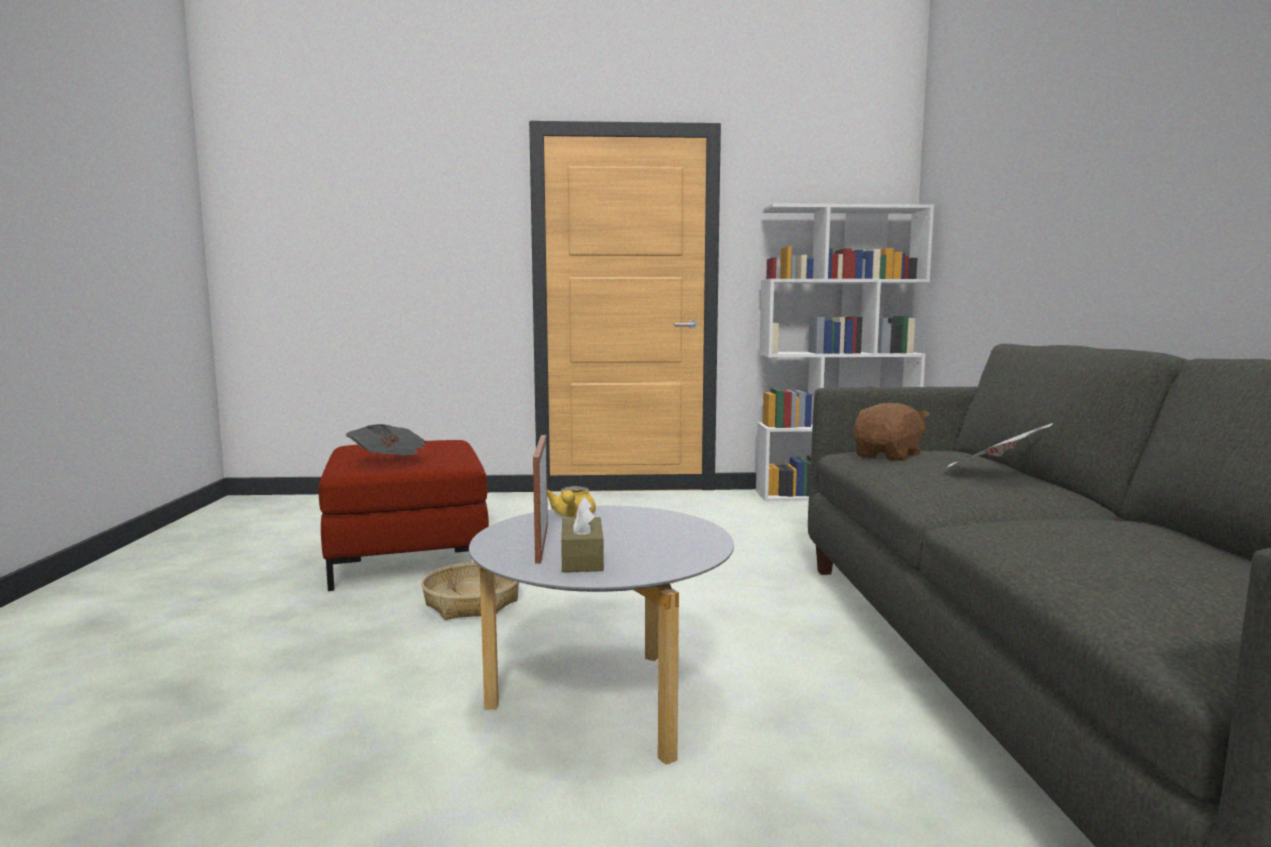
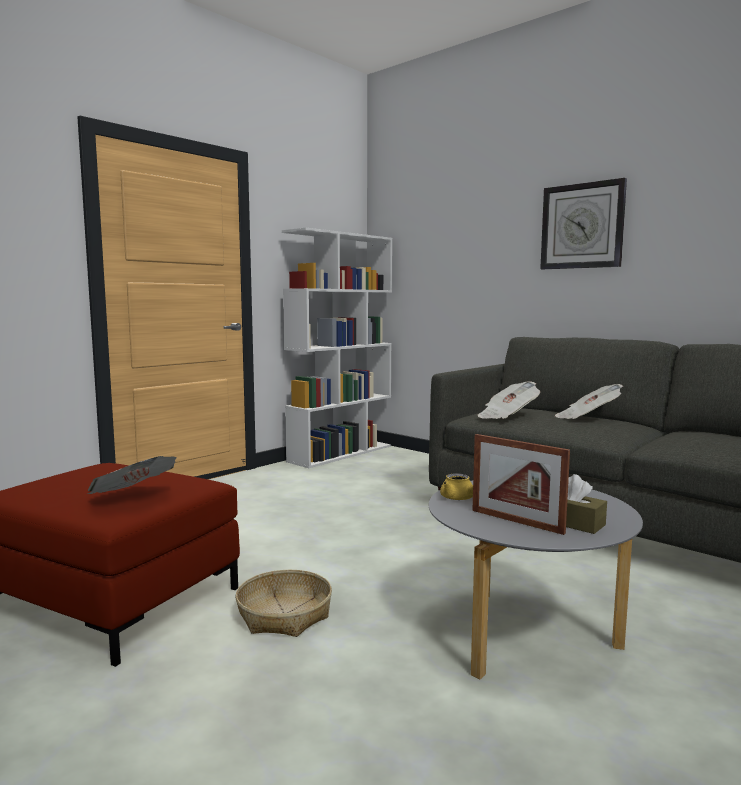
camera: 45 degrees left, 0 degrees up
(888, 456) = (507, 416): brown plush toy -> newspaper
(1133, 151) = (582, 226): none -> wall clock

